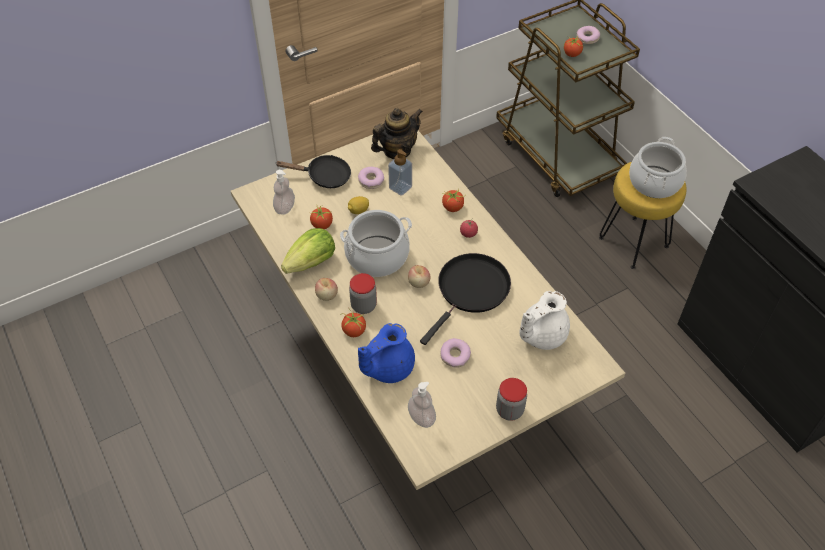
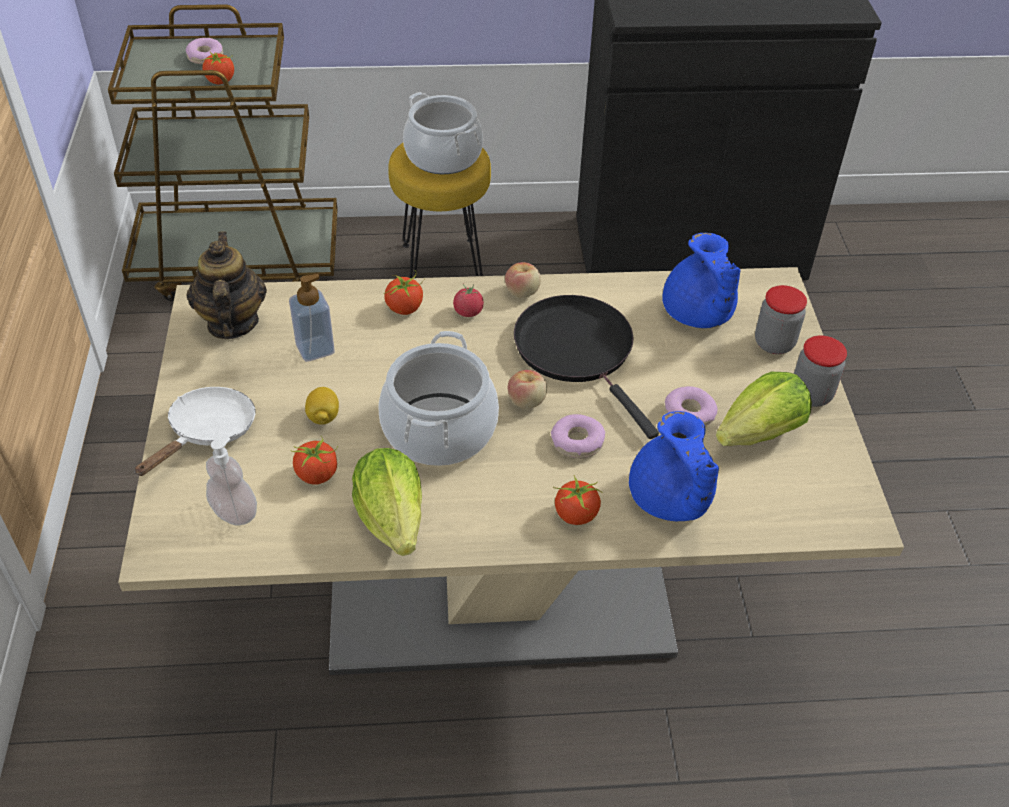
camera: 65 degrees left, 5 degrees down
(324, 177) = (207, 432): black frying pan -> white frying pan
(327, 295) = (479, 524): apple -> apple (522, 292)
(363, 305) = (530, 483): jar -> jar (774, 343)
(371, 181) = (270, 377): donut -> donut (577, 442)
(421, 417) = (784, 494): soap dispenser -> none
(461, 393) = (760, 433): none -> lettuce
(541, 335) = (698, 314): white teapot -> blue teapot

